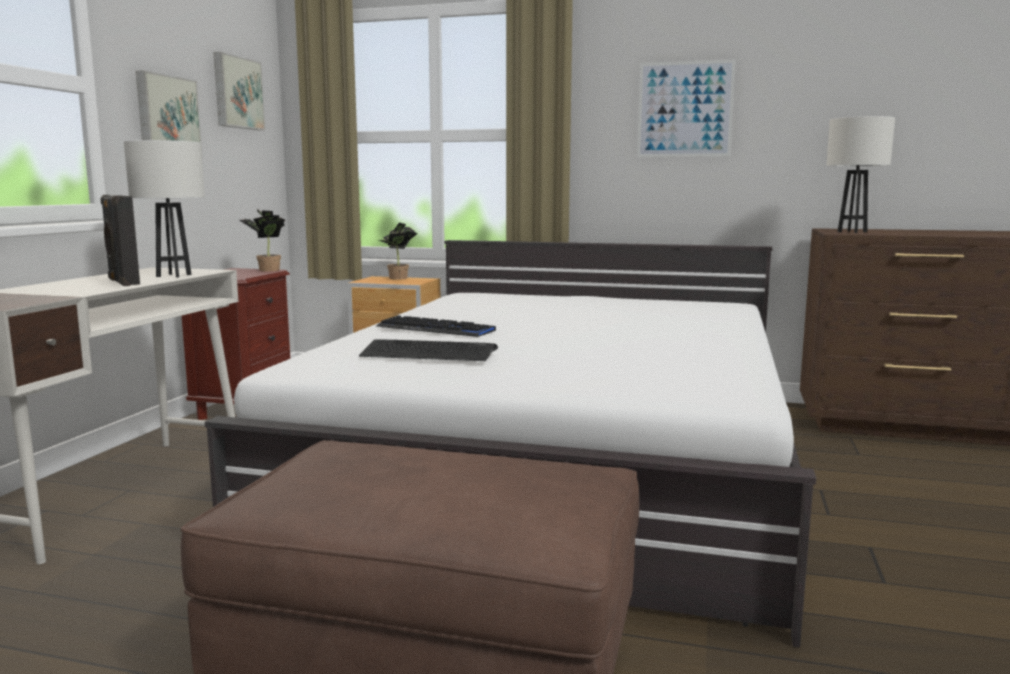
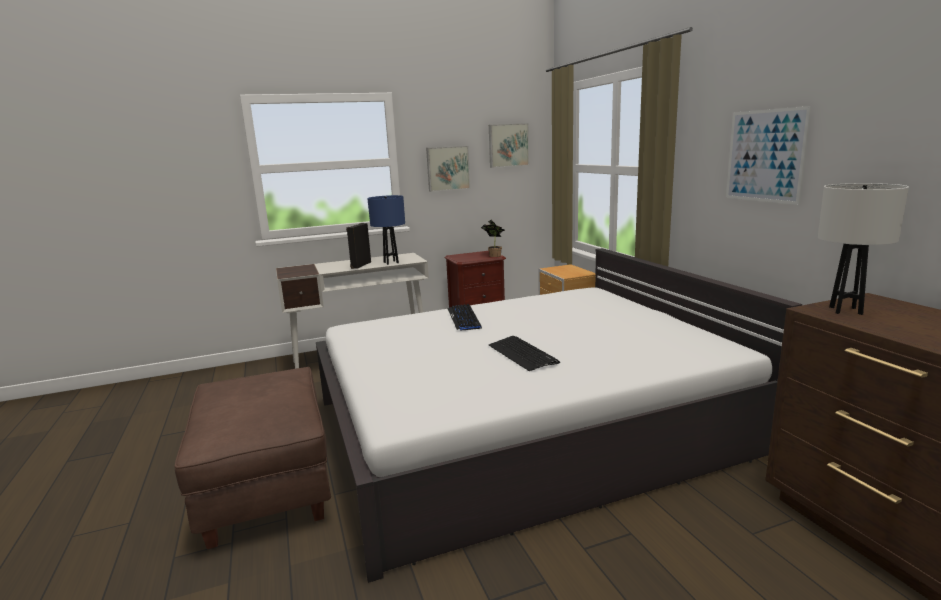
camera: 55 degrees right, 5 degrees up
(174, 275) = (391, 262): white table lamp -> blue table lamp
(399, 278) = (575, 270): potted plant -> none
(428, 353) = (401, 335): keyboard -> keyboard (522, 354)

